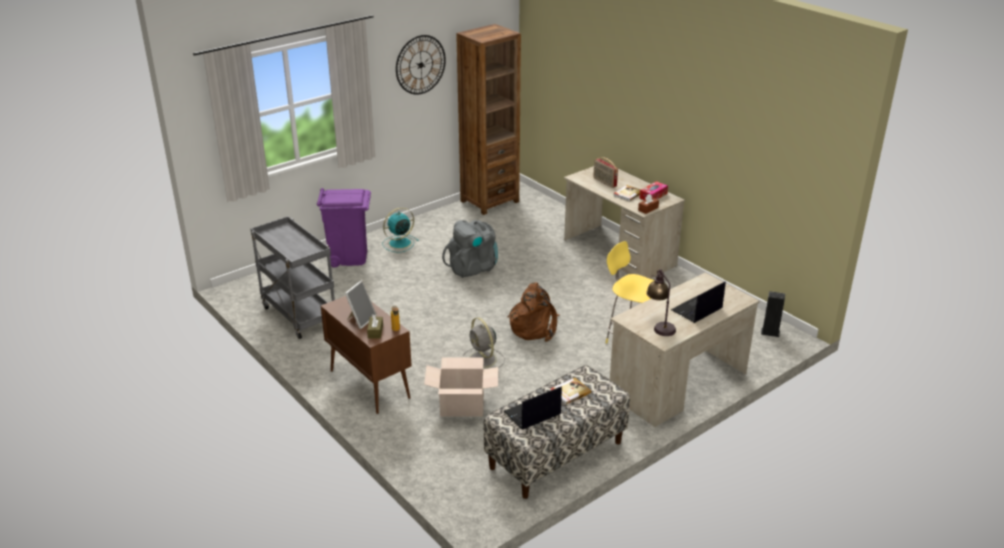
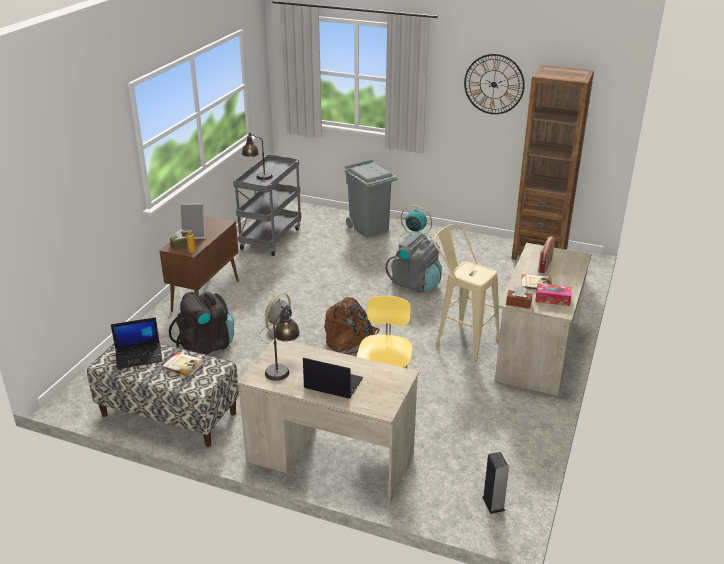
camera: 60 degrees right, 0 degrees up
(288, 249) = (258, 176): none -> table lamp
(349, 257) = (369, 227): purple trash can -> grey trash can
(462, 406) = (206, 345): cardboard box -> black backpack
(532, 414) = (139, 355): laptop -> laptop turned 135 degrees clockwise
(576, 277) = (461, 340): none -> beige stool

